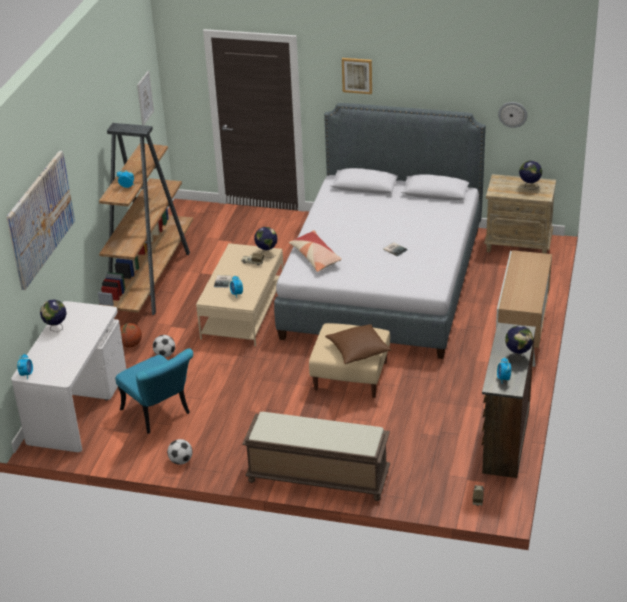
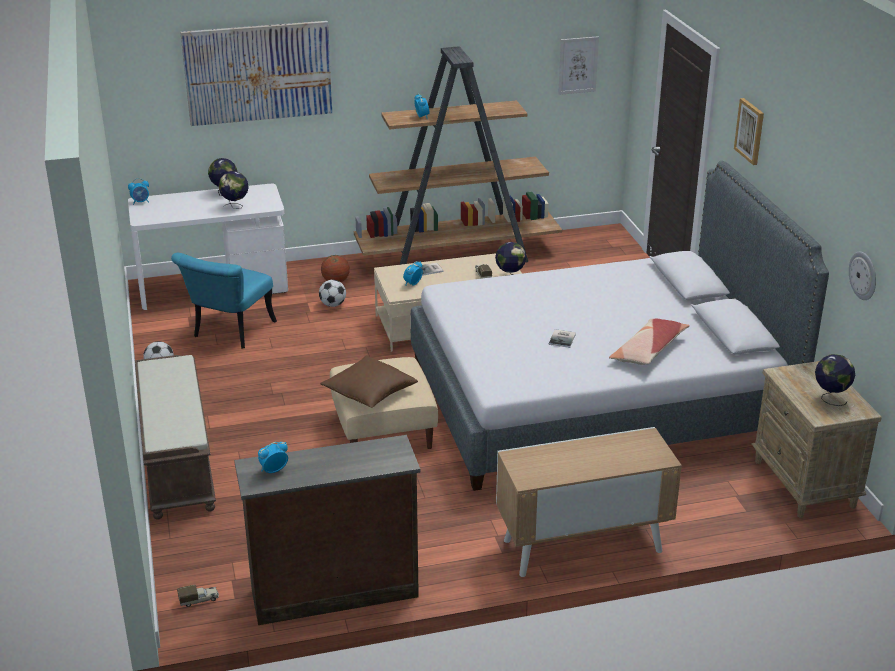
camera: 60 degrees right, 5 degrees down
(315, 257) = (492, 292): pillow -> pillow (648, 350)
(518, 356) = (334, 470): globe -> globe (235, 207)

